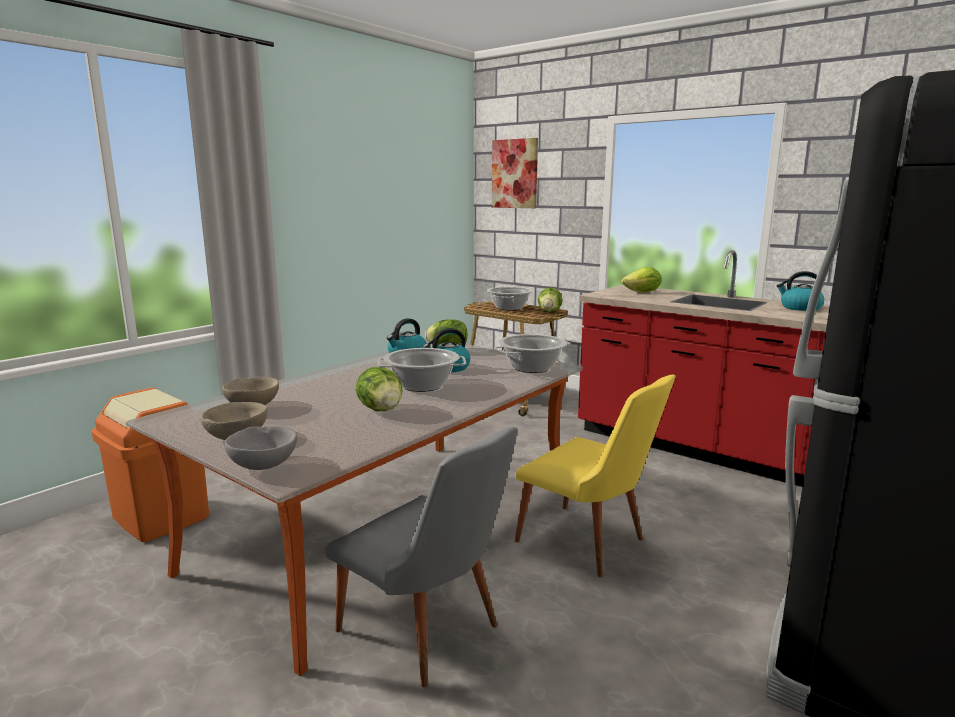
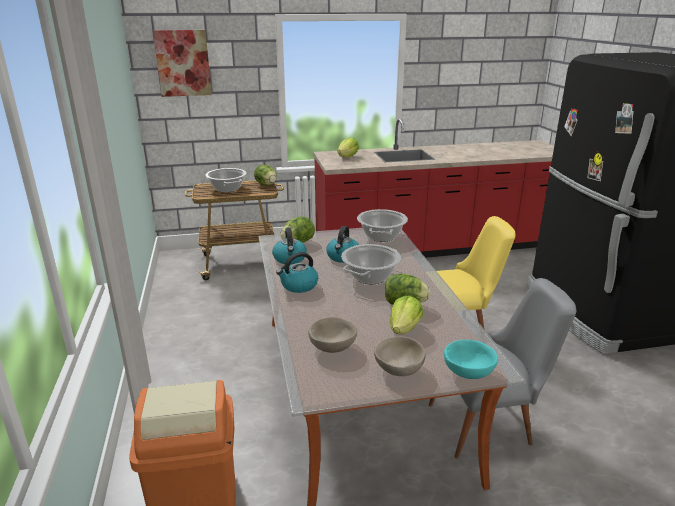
camera: 50 degrees left, 10 degrees up
(264, 465) = (468, 372): grey bowl -> turquoise bowl
(326, 421) = (404, 329): none -> lettuce
(799, 308) = (445, 150): kettle -> kettle (298, 286)

